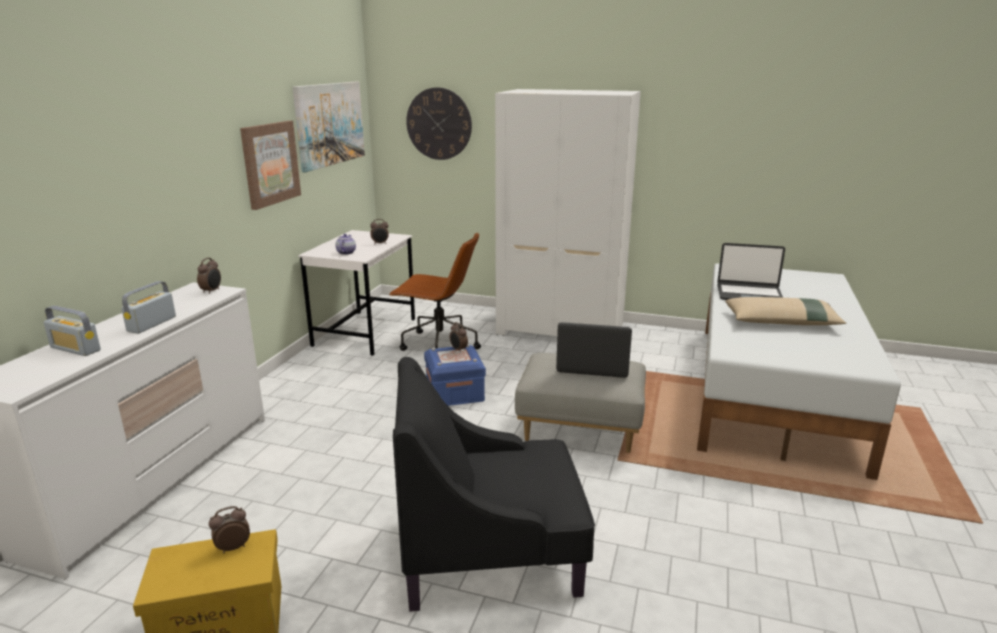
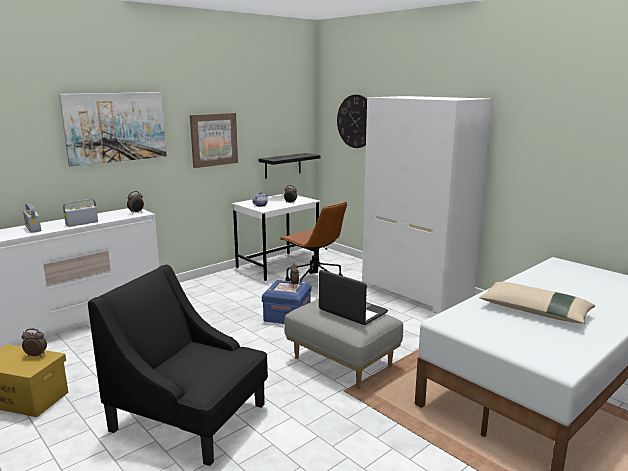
camera: 30 degrees right, 5 degrees down
(329, 124) = (274, 117): picture -> picture (116, 127)
(343, 192) = (283, 165): none -> black shelf
(749, 294) = (541, 285): laptop -> none

